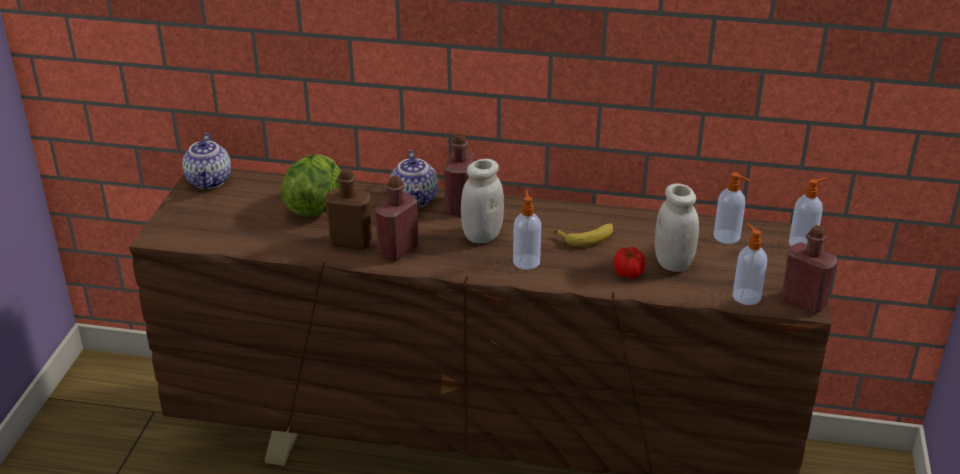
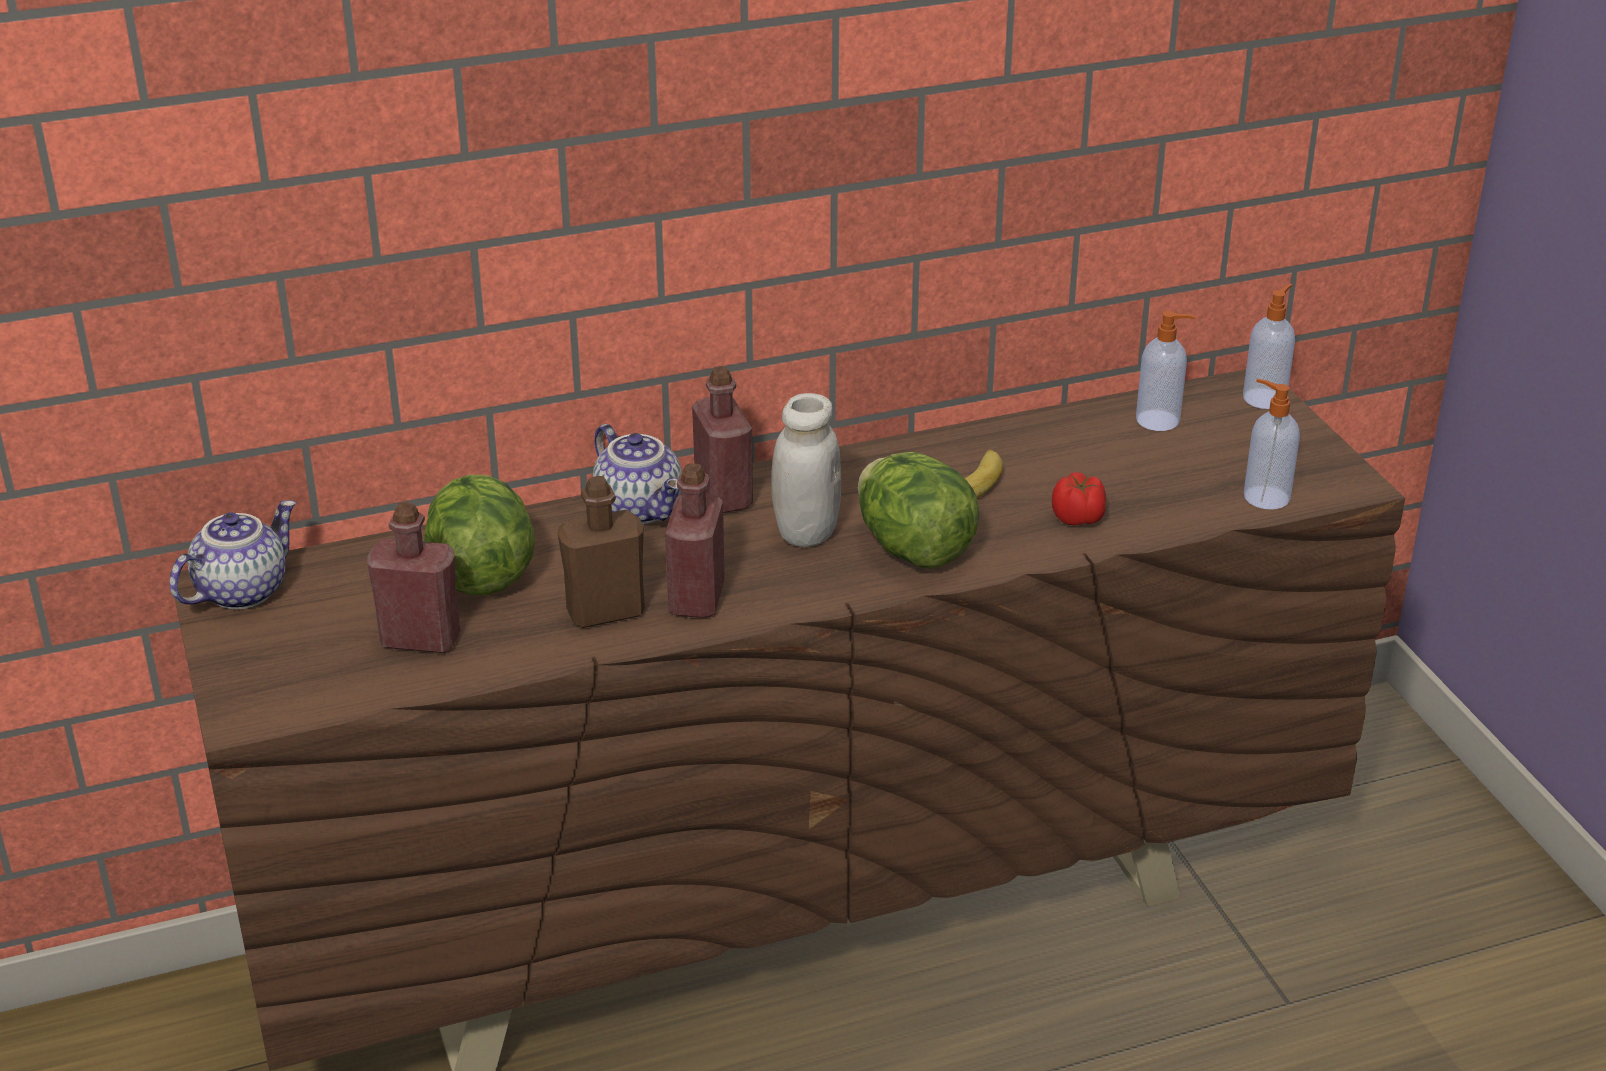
camera: 30 degrees left, 0 degrees up
(210, 181) = (241, 590): teapot -> teapot turned 105 degrees counterclockwise
(526, 261) = (913, 549): soap dispenser -> lettuce
(673, 263) = (1123, 482): white jar -> none
(803, 302) = (1345, 480): red bottle -> red bottle (420, 639)

